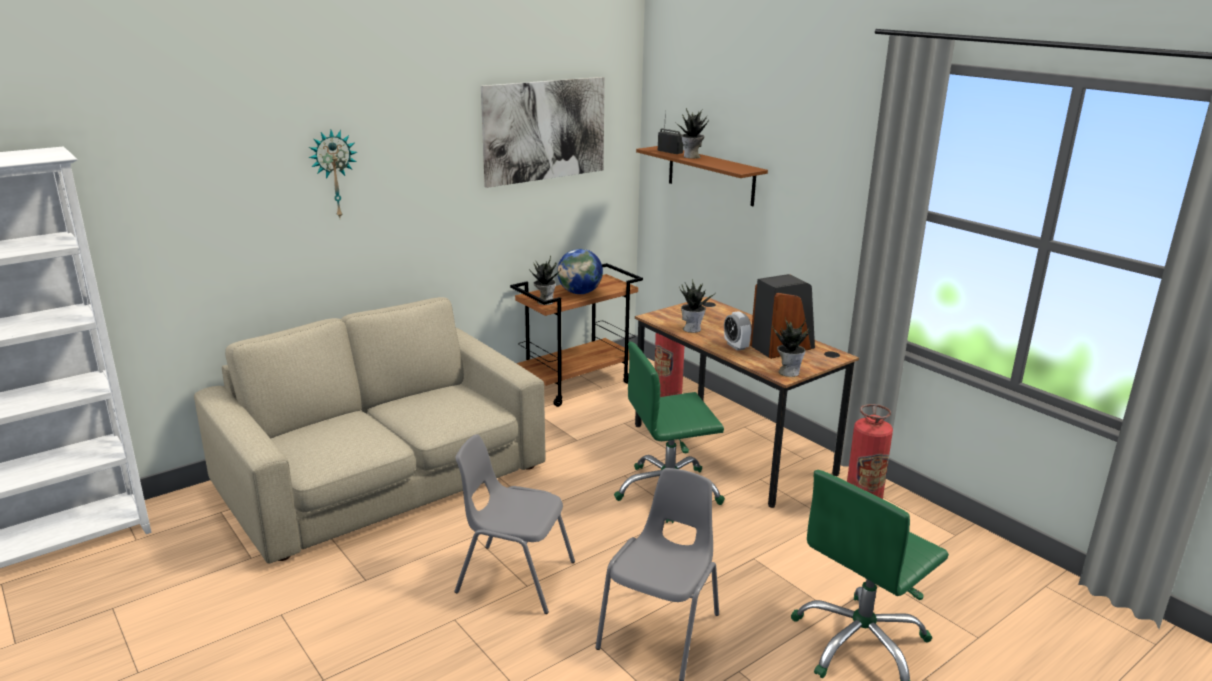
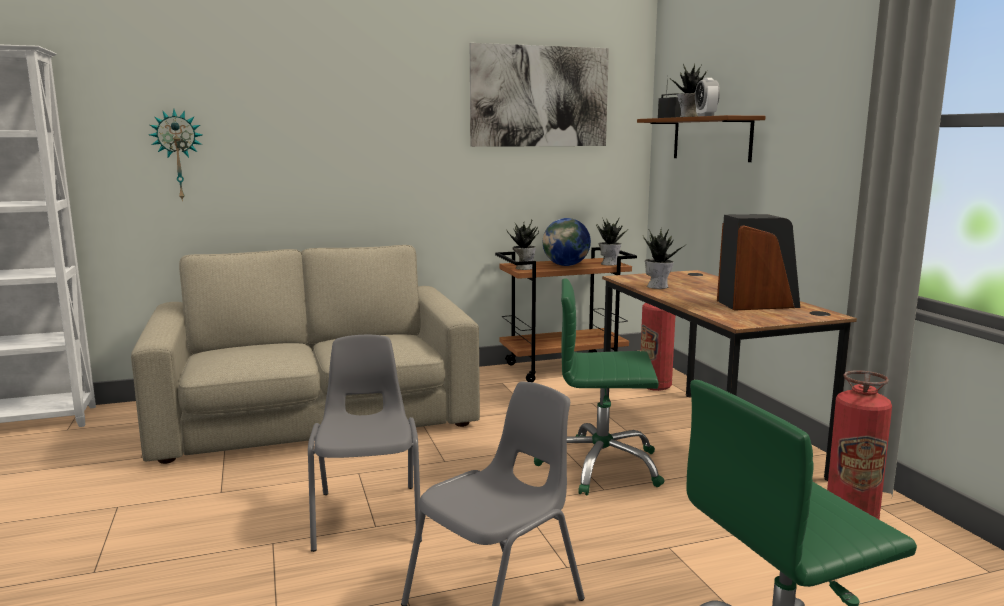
camera: 20 degrees right, 10 degrees down
(333, 174) = (311, 112): wall clock -> wall clock (178, 155)
(514, 577) = (368, 515): grey chair -> grey chair turned 45 degrees clockwise
(736, 346) = (699, 300): alarm clock -> alarm clock (705, 116)
(788, 372) = (749, 320): potted plant -> potted plant (609, 264)

